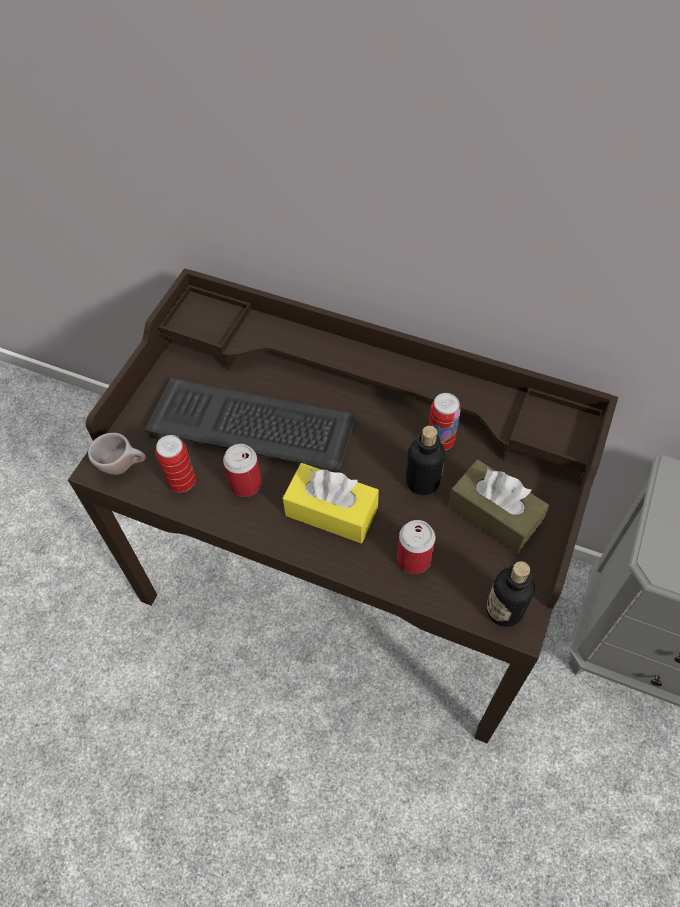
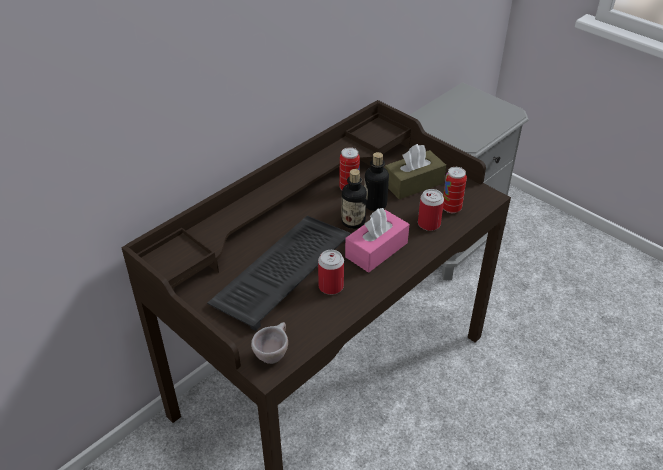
camera: 70 degrees left, 15 degrees down
(182, 482) = (309, 321): can -> can (451, 208)
(331, 511) = (376, 250): yellow tissue box -> pink tissue box
(504, 610) = (477, 199): bottle -> bottle (353, 222)

